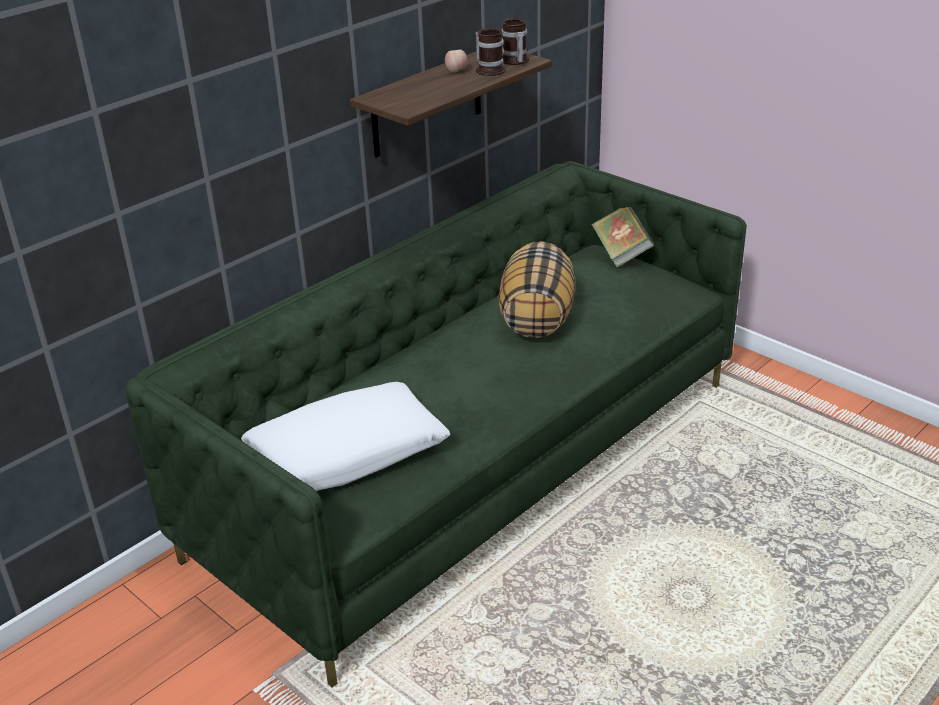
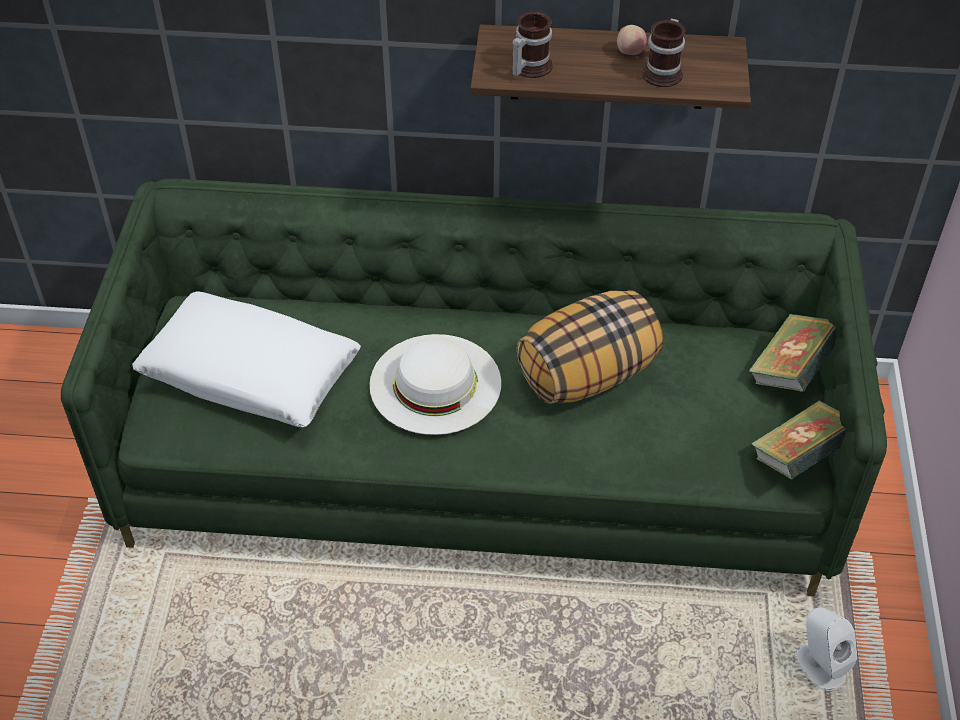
camera: 50 degrees right, 15 degrees up
(469, 376) = (435, 383): none -> white hat
(514, 61) = (710, 77): mug -> mug (528, 67)
(684, 282) = (800, 457): none -> book
(767, 408) = (819, 666): none -> white speaker

